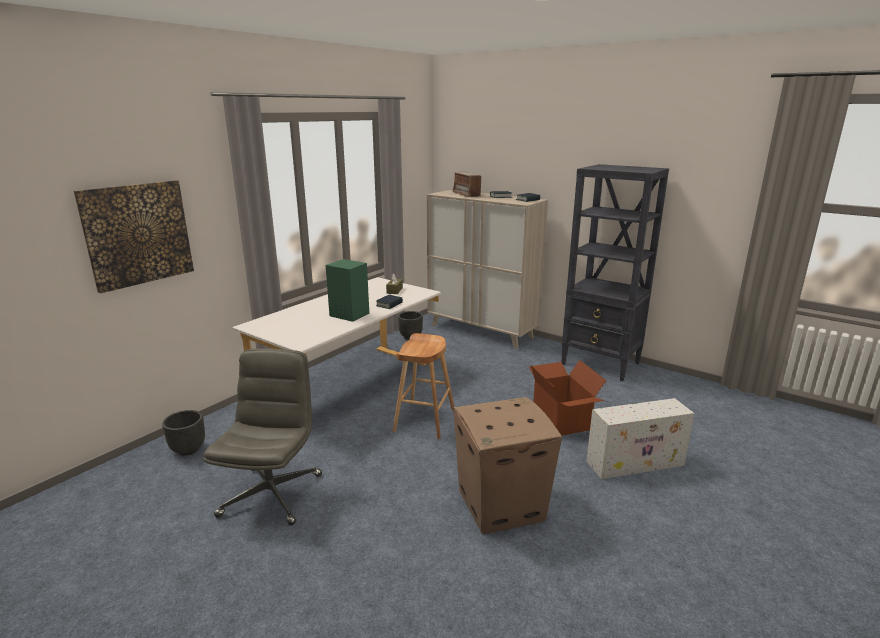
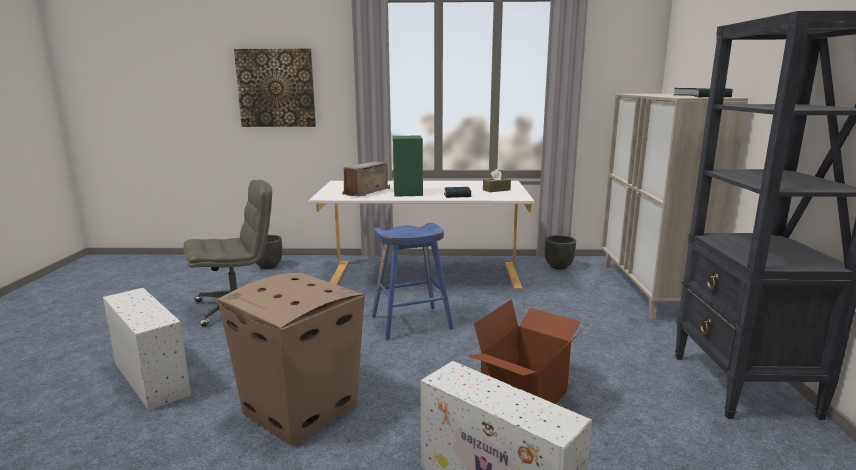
camera: 55 degrees right, 5 degrees down
(367, 578) = (150, 377): none -> white storage box
(424, 420) = (411, 322): brown stool -> blue stool
(467, 195) = (658, 94): radio -> radio (366, 192)

